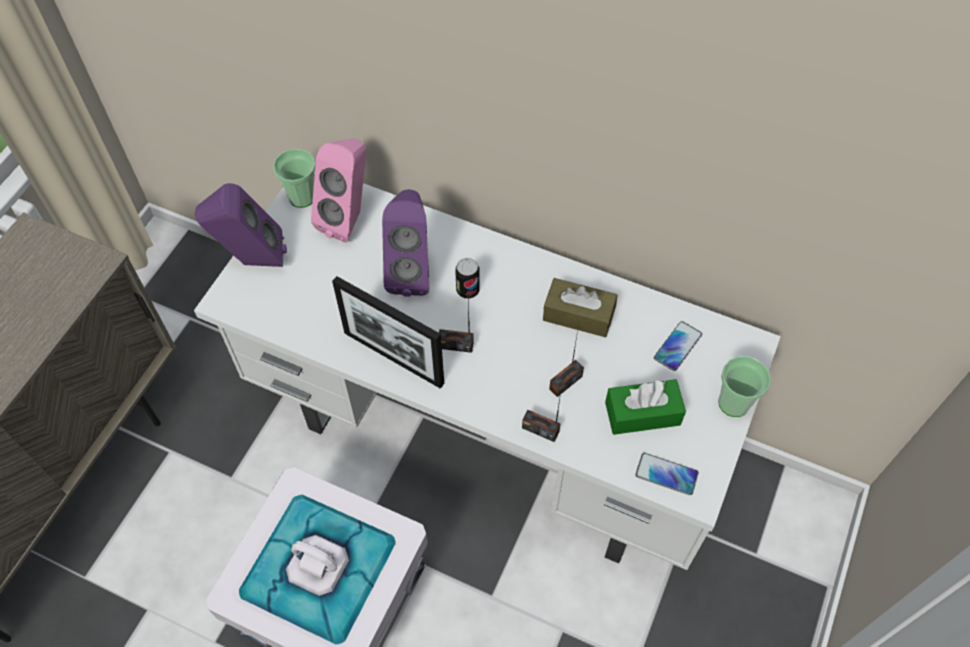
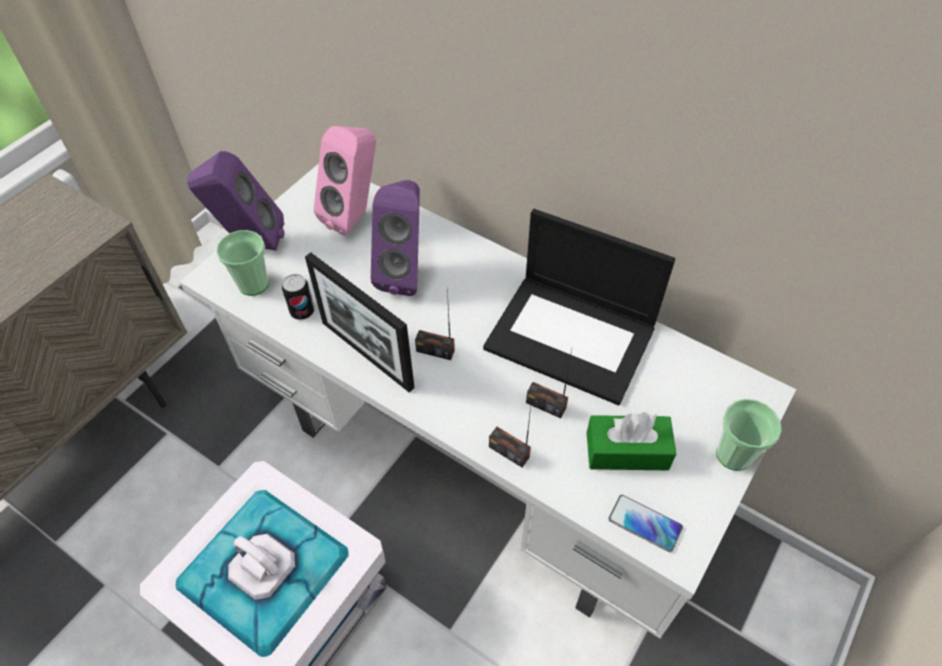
camera: 10 degrees right, 5 degrees down
(302, 197) = (314, 191): cup -> cup (253, 284)
(467, 290) = (459, 297): can -> can (302, 311)
(565, 382) = (546, 405): radio -> radio turned 60 degrees clockwise
(578, 315) = (572, 337): brown tissue box -> laptop
(677, 346) = (677, 384): phone -> none

